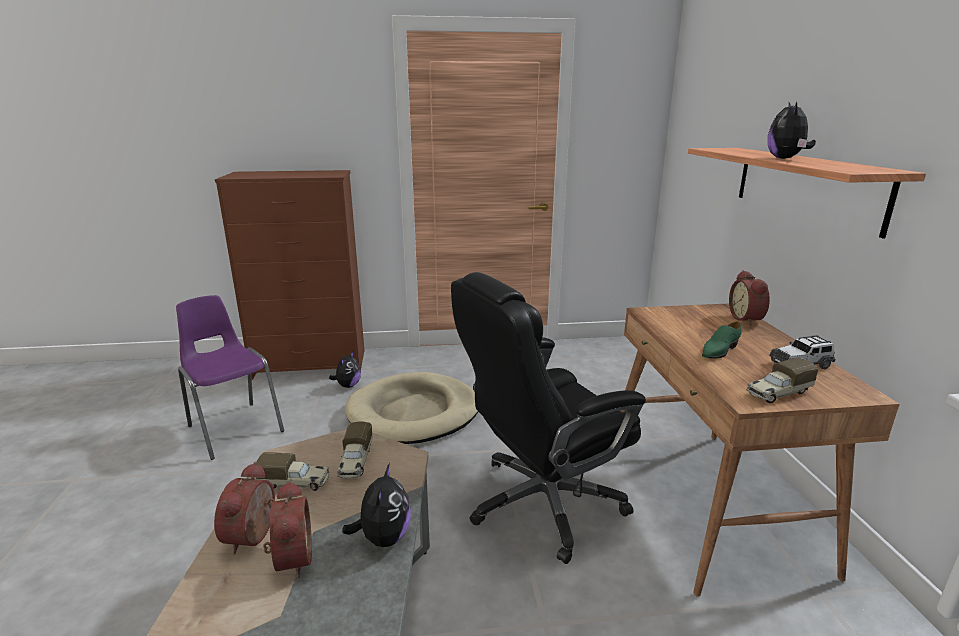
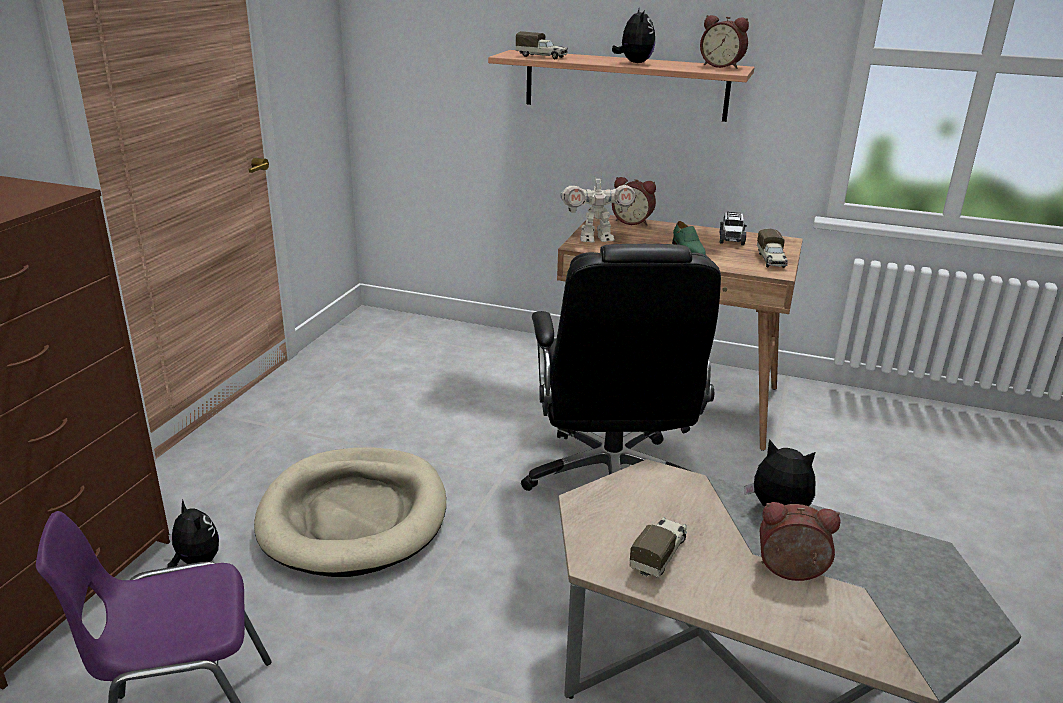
camera: 65 degrees left, 5 degrees up
(255, 536) = (745, 594): alarm clock -> alarm clock (722, 66)
(355, 462) = (640, 507): toy truck -> toy truck (542, 57)
(672, 314) = (595, 239): none -> toy robot
(786, 158) = (634, 63): plush toy -> plush toy turned 135 degrees counterclockwise

